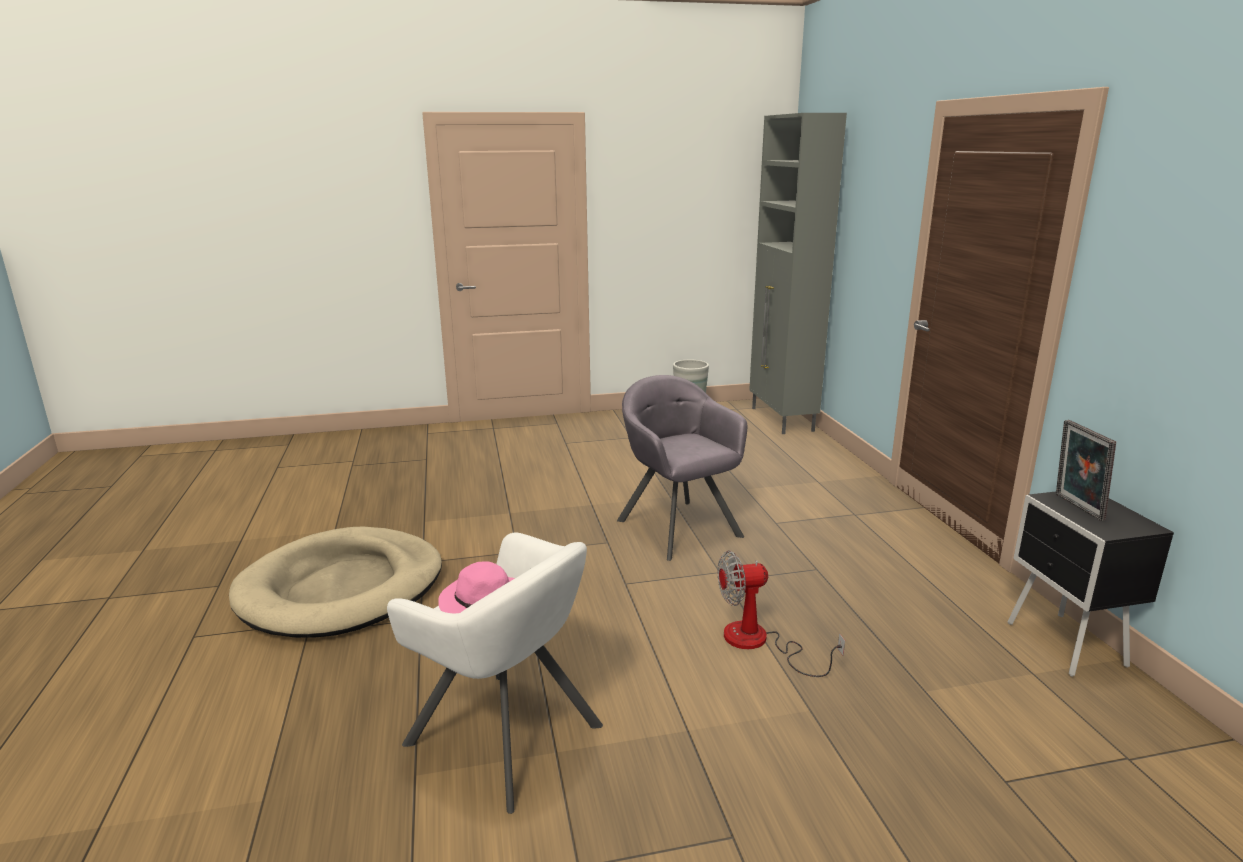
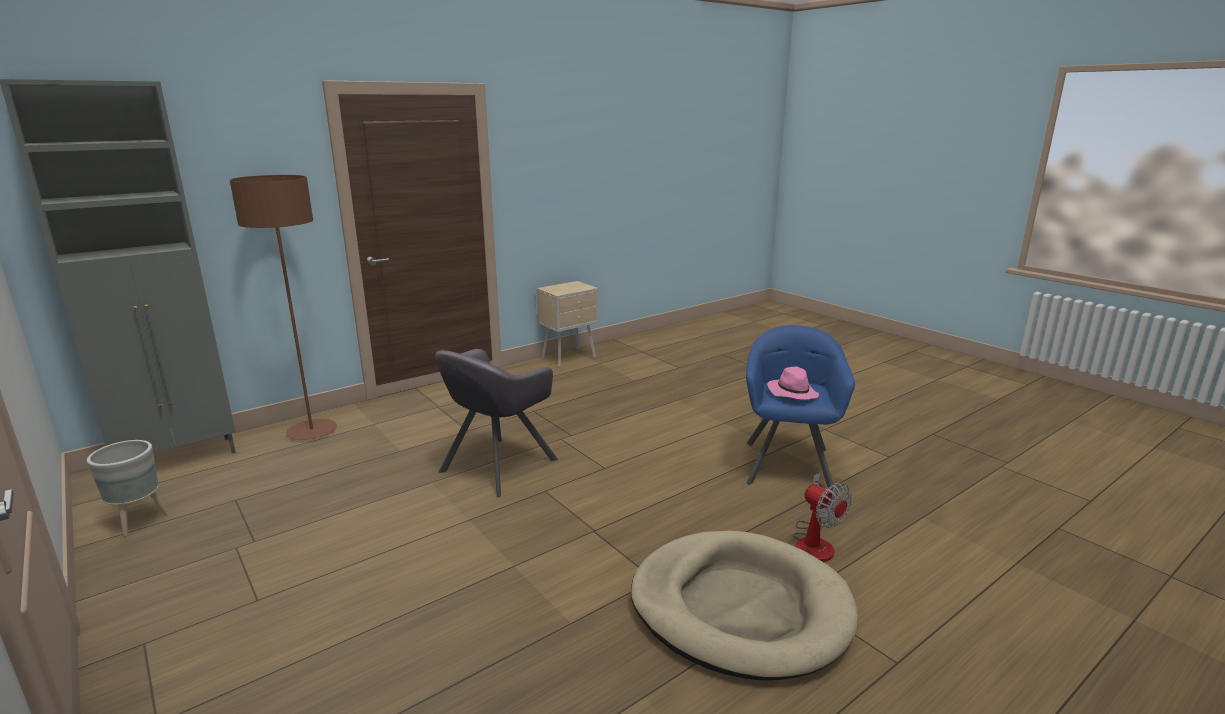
camera: 115 degrees left, 0 degrees up
(504, 736) = (788, 465): white armchair -> blue armchair
(759, 643) = (634, 416): fan -> fan (815, 542)
(812, 457) = (312, 431): none -> brown floor lamp
(1066, 646) = (570, 357): black nightstand -> beige nightstand
(1075, 507) = (565, 290): picture frame -> none

